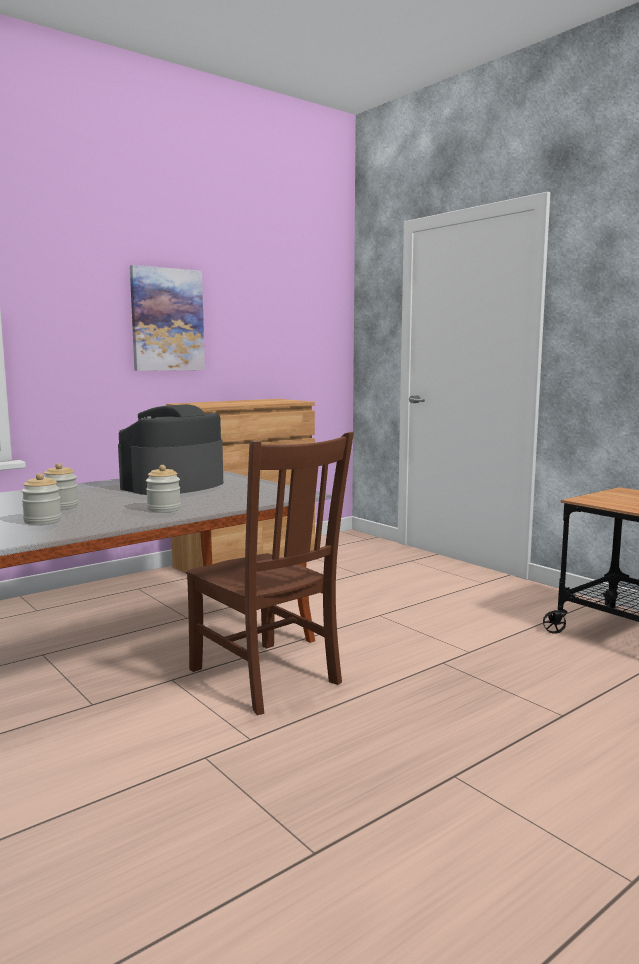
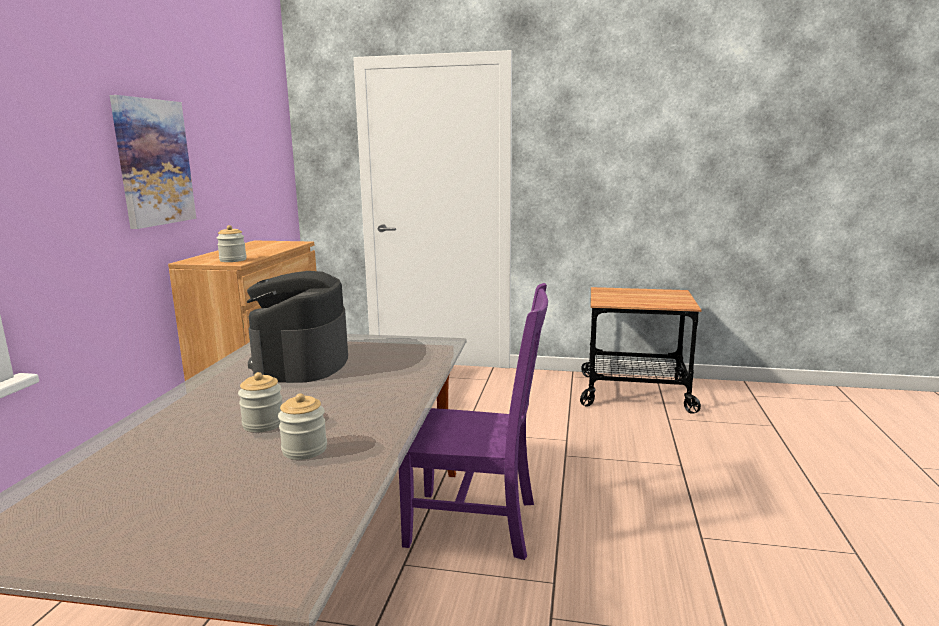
camera: 40 degrees left, 5 degrees up
(164, 509) = (382, 394): jar -> jar (233, 260)
(267, 678) = (476, 524): brown chair -> purple chair

